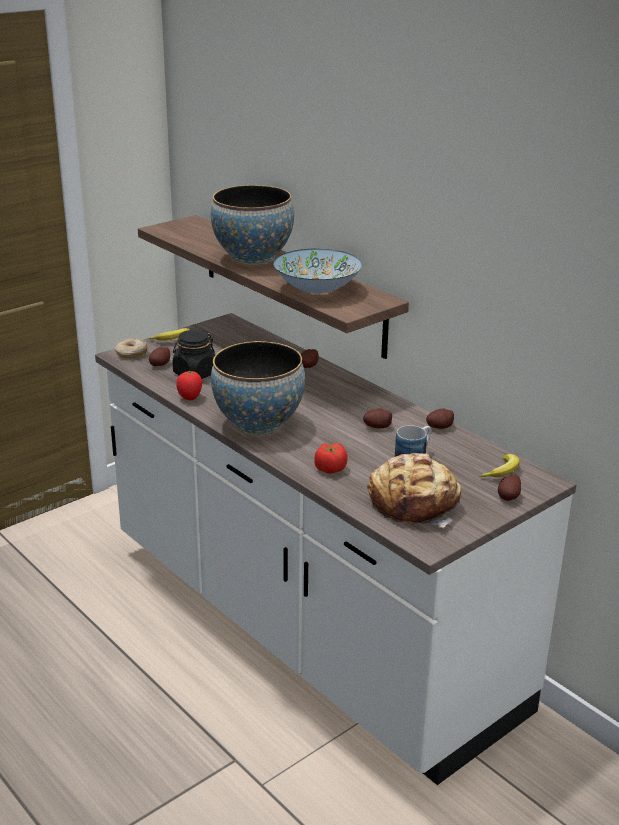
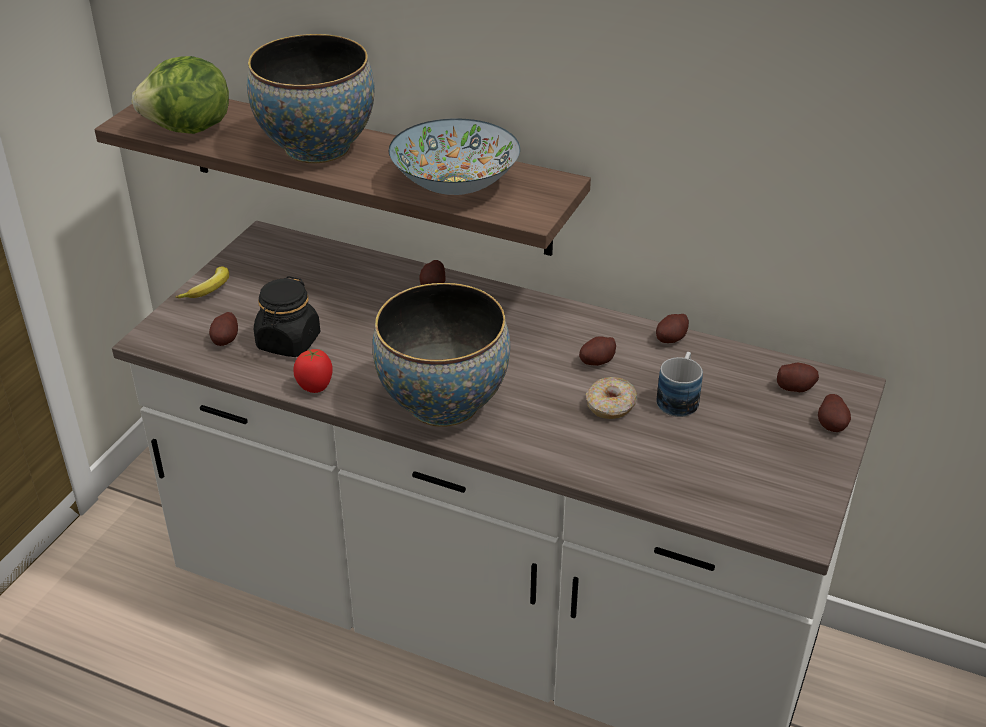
camera: 25 degrees left, 10 degrees up
(131, 354) = (168, 332): donut -> donut (611, 406)
(188, 237) = (189, 130): none -> lettuce
(330, 469) = (593, 451): tomato -> none
(414, 503) = (736, 472): bread -> none
(502, 472) = (795, 387): banana -> potato

